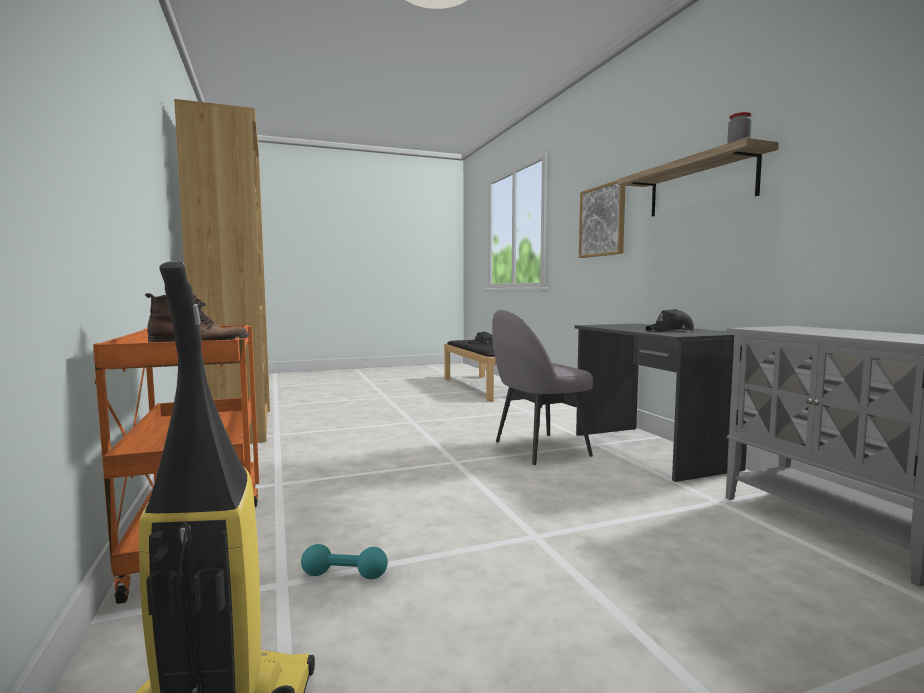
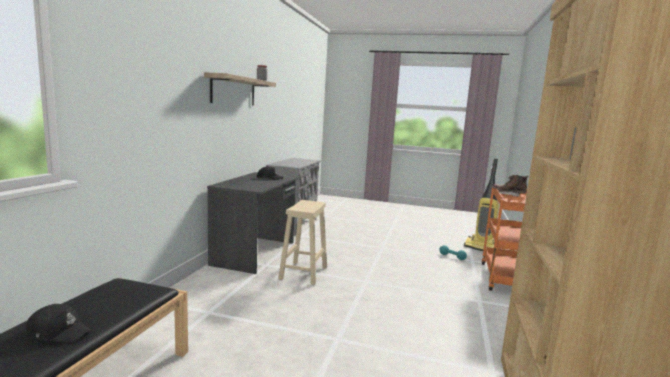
camera: 145 degrees left, 5 degrees up
(539, 449) = (303, 273): grey chair -> beige stool
(602, 221) = (167, 95): picture -> none

